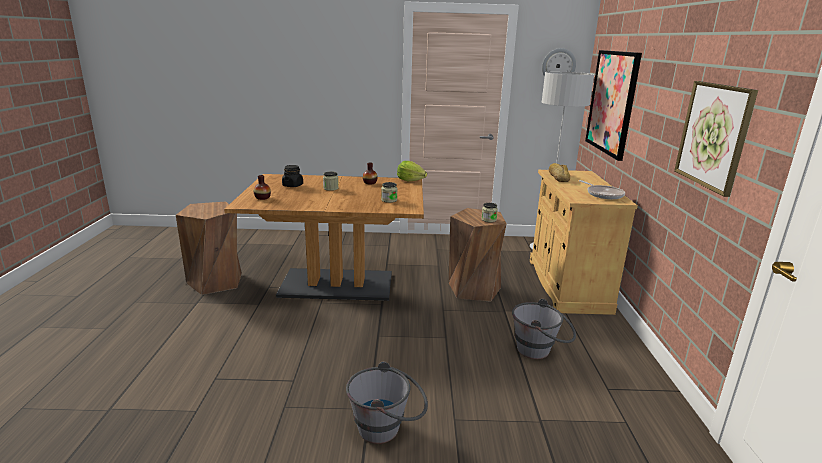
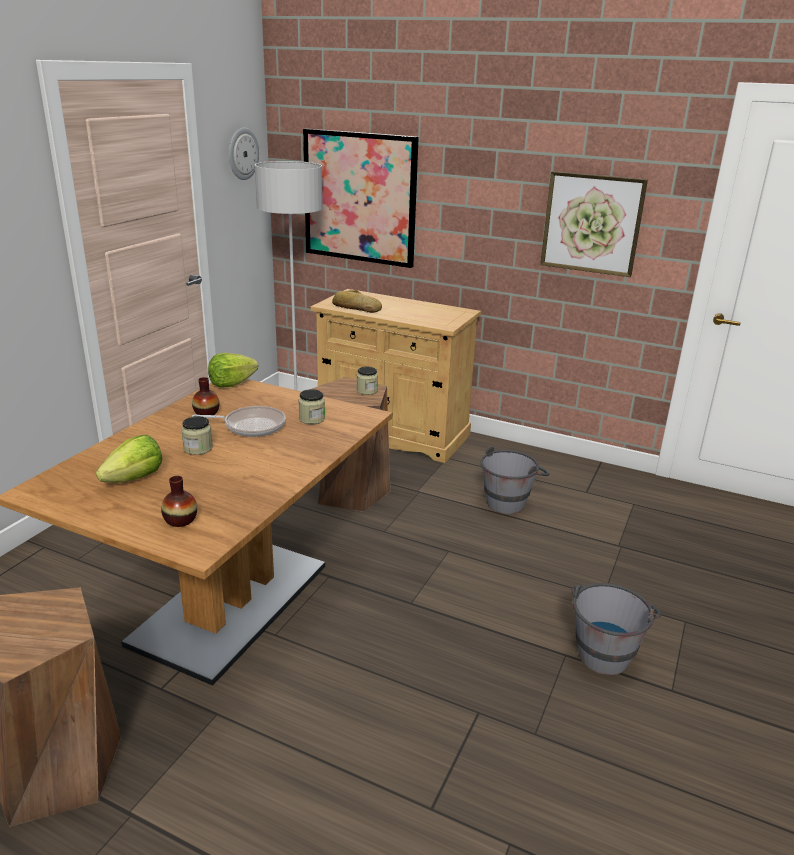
camera: 65 degrees left, 5 degrees up
(293, 185) = (135, 478): black jar -> lettuce
(603, 194) = (437, 311): frying pan -> frying pan (251, 426)

